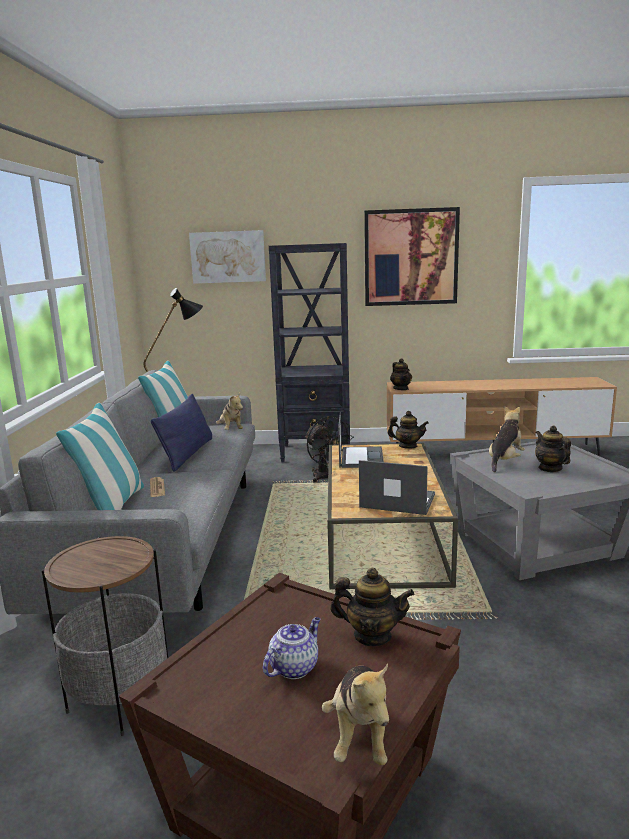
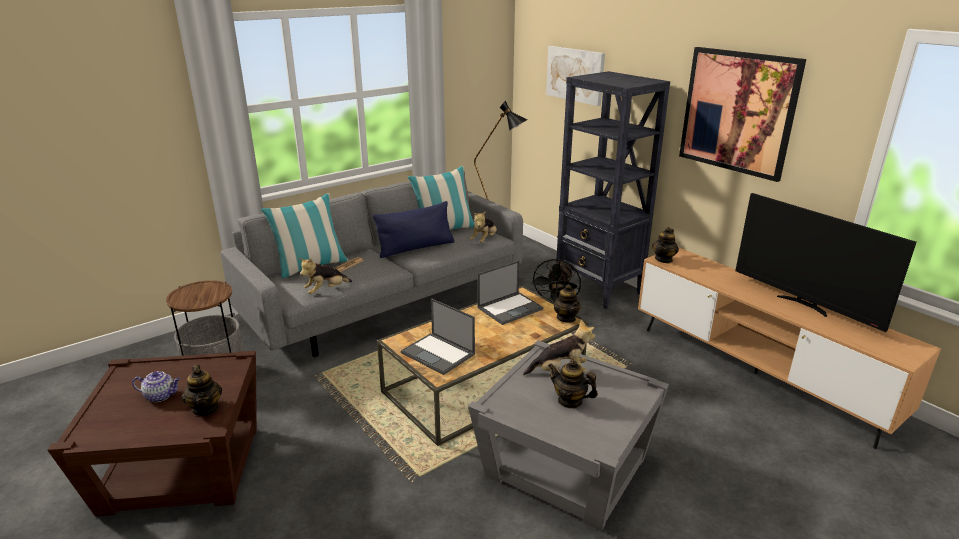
camera: 50 degrees right, 10 degrees up
(359, 735) = (110, 437): plush toy -> plush toy (326, 291)
(396, 501) = (439, 354): laptop -> laptop turned 150 degrees clockwise
(516, 382) = (804, 305): none -> television
(550, 468) = (570, 401): teapot -> teapot turned 90 degrees counterclockwise

